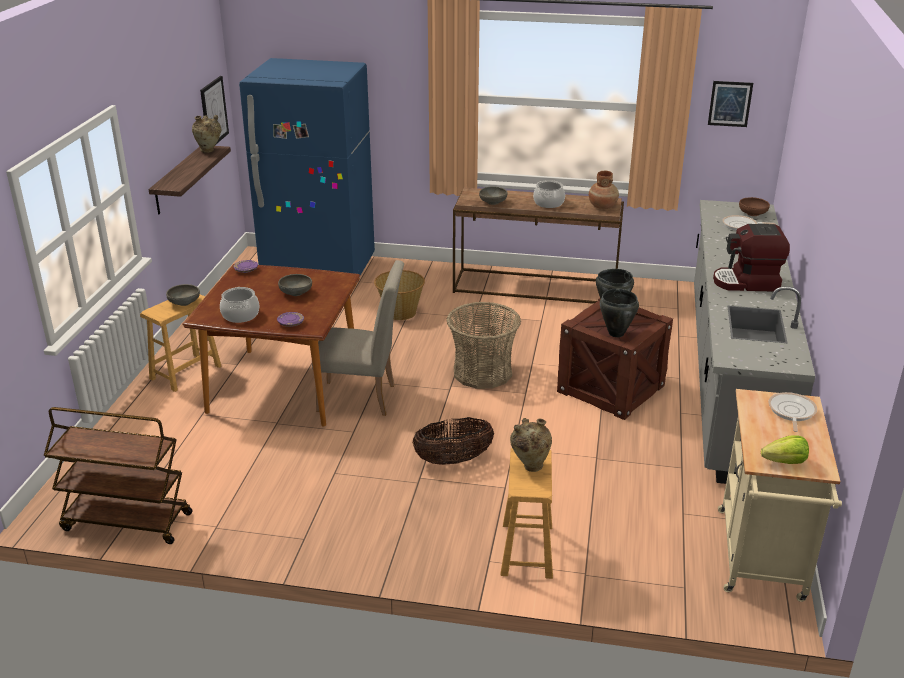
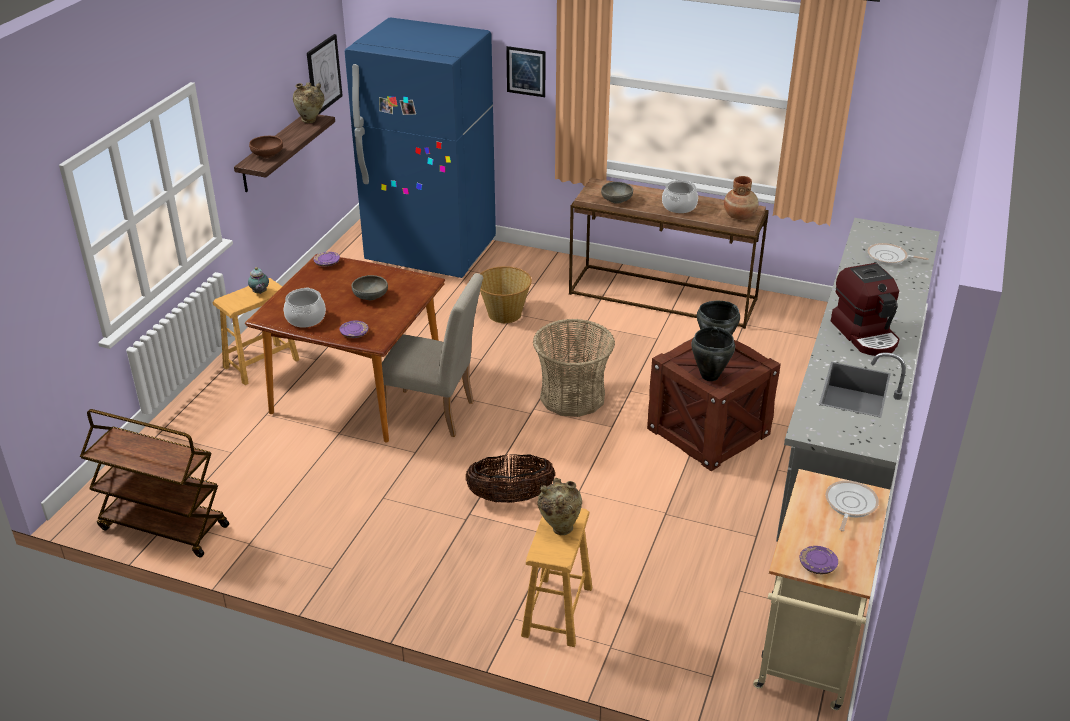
camera: 10 degrees right, 5 degrees up
(184, 302) = (260, 293): grey bowl -> teapot
(730, 104) = (898, 110): picture -> picture (526, 71)
(747, 283) = (865, 334): coffee machine -> coffee machine turned 120 degrees counterclockwise
(752, 213) = (909, 242): brown bowl -> brown bowl (267, 154)
(785, 462) = (817, 565): lettuce -> purple plate

